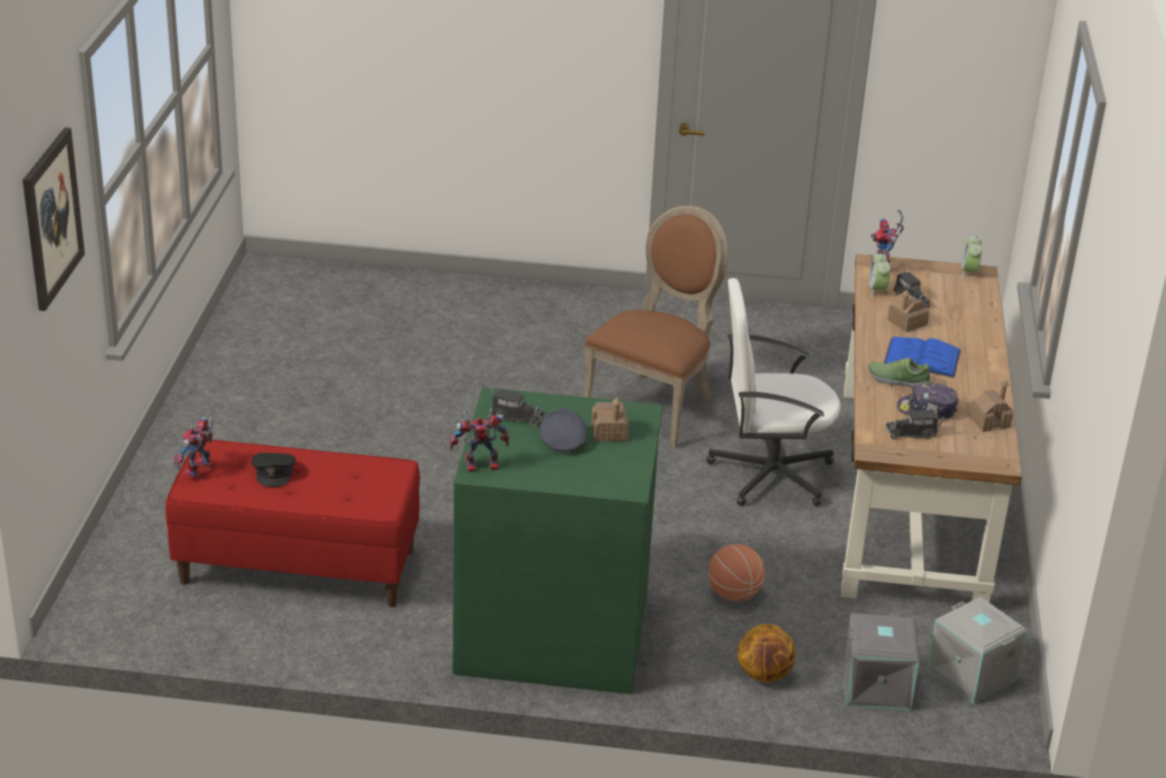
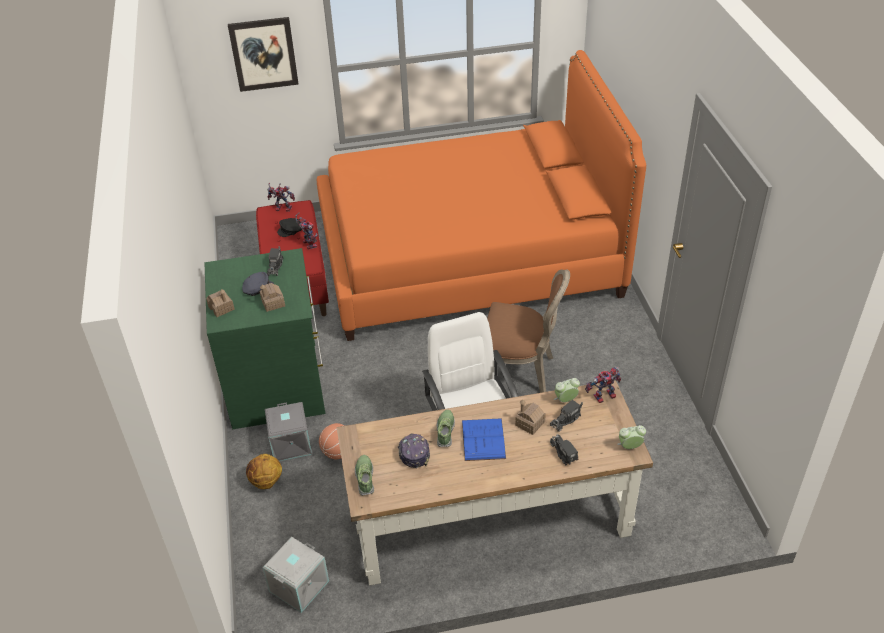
camera: 75 degrees right, 10 degrees up
(369, 386) = (468, 256): none -> orange bed
(479, 467) = (221, 266): toy robot -> toy robot (308, 243)
(877, 685) = (272, 538): grey storage box -> grey storage box (291, 444)
(913, 433) = (380, 450): toy truck -> toy truck (564, 453)
(958, 453) = (365, 478): none -> shoe
(989, 421) = (414, 489): toy house -> toy house (221, 308)

